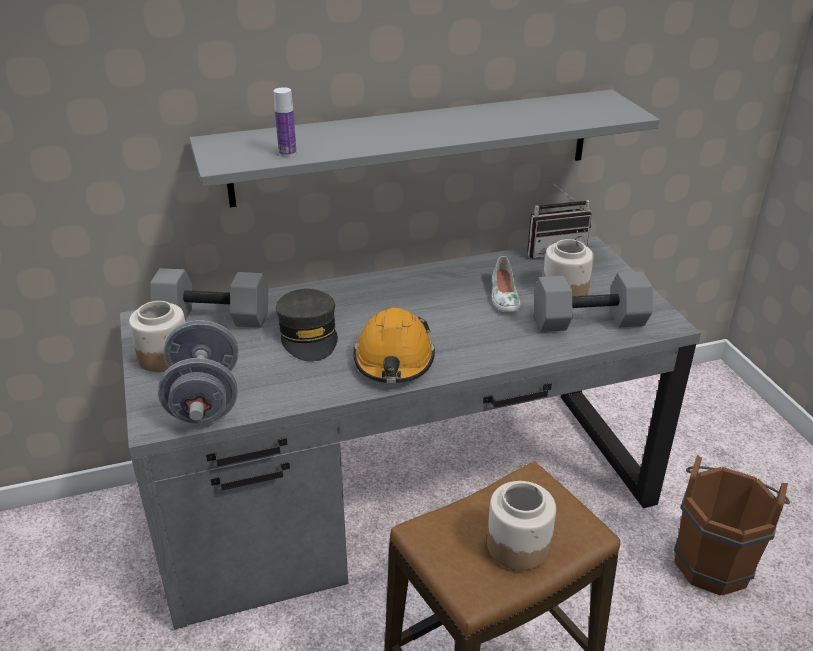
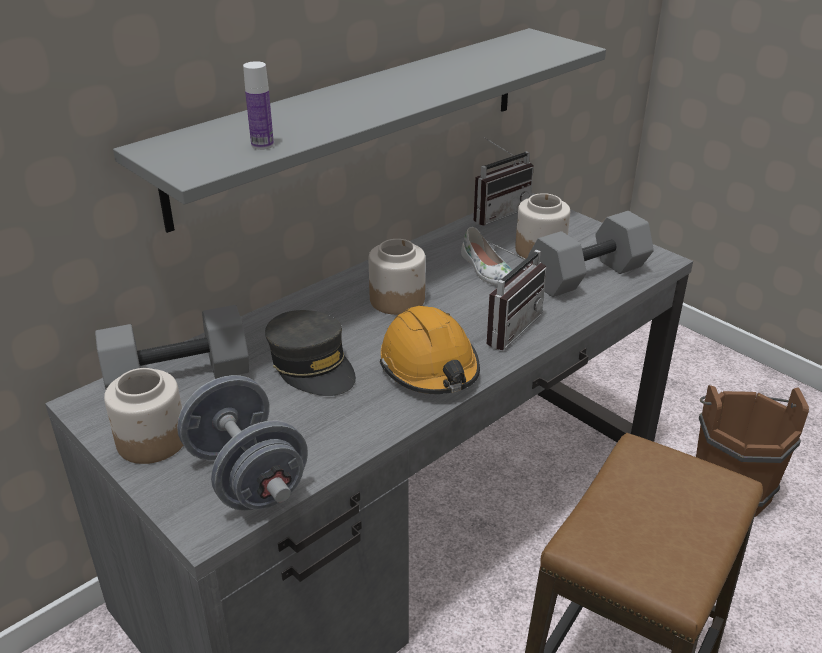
camera: 25 degrees left, 0 degrees up
(481, 345) = (506, 327): none -> radio
(519, 545) = (680, 523): jar -> jar (397, 299)

